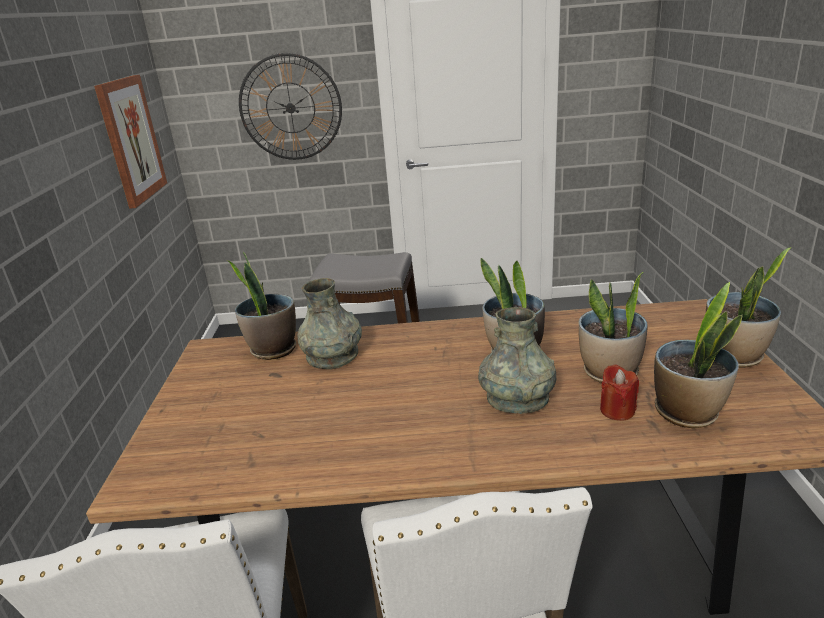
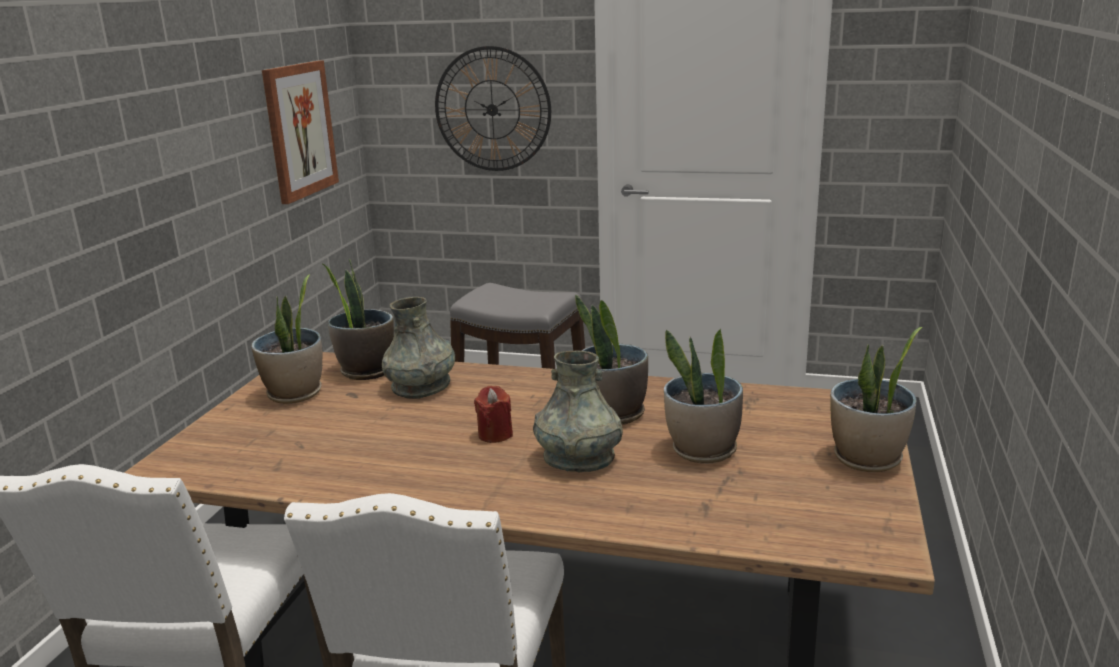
camera: 15 degrees right, 5 degrees down
(617, 410) = (677, 488): red candle -> red candle (495, 434)
(687, 413) = (754, 504): potted plant -> potted plant (295, 394)

